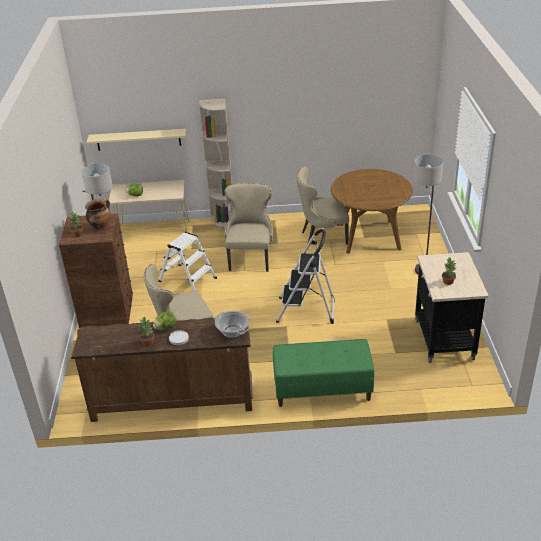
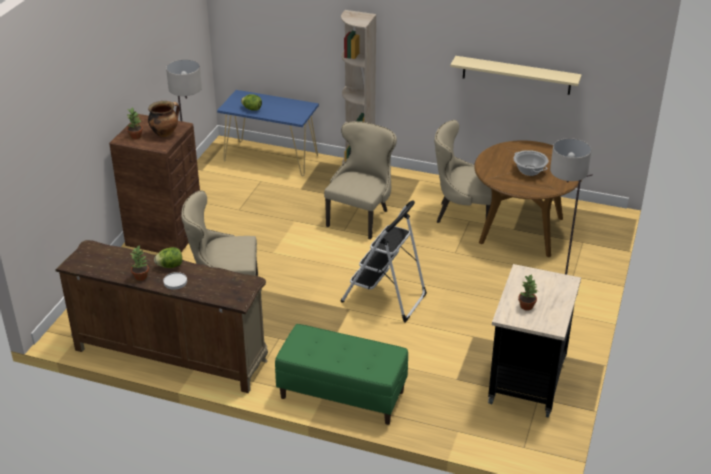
camera: 20 degrees right, 0 degrees up
(138, 139) = (271, 43): beige shelf -> beige shelf (516, 75)
(153, 232) = (271, 158): beige console table -> blue console table
(187, 279) = (273, 224): white step ladder -> none
(232, 331) = (236, 291): cooking pot -> cooking pot (529, 171)

